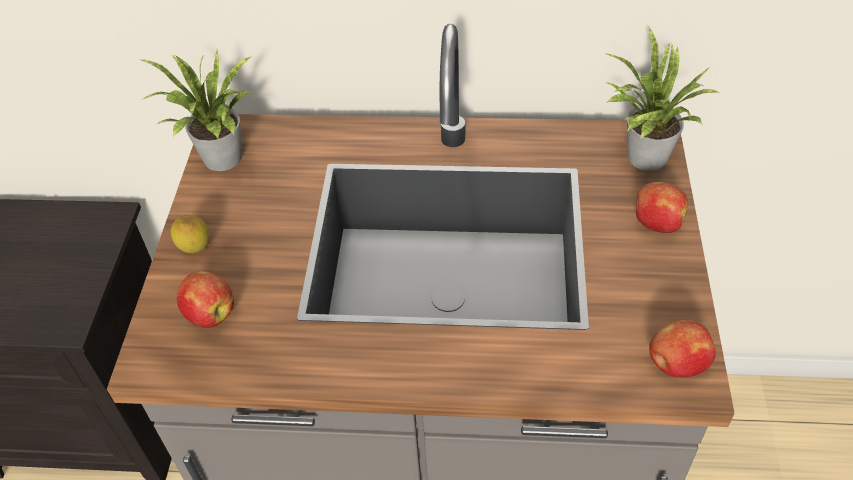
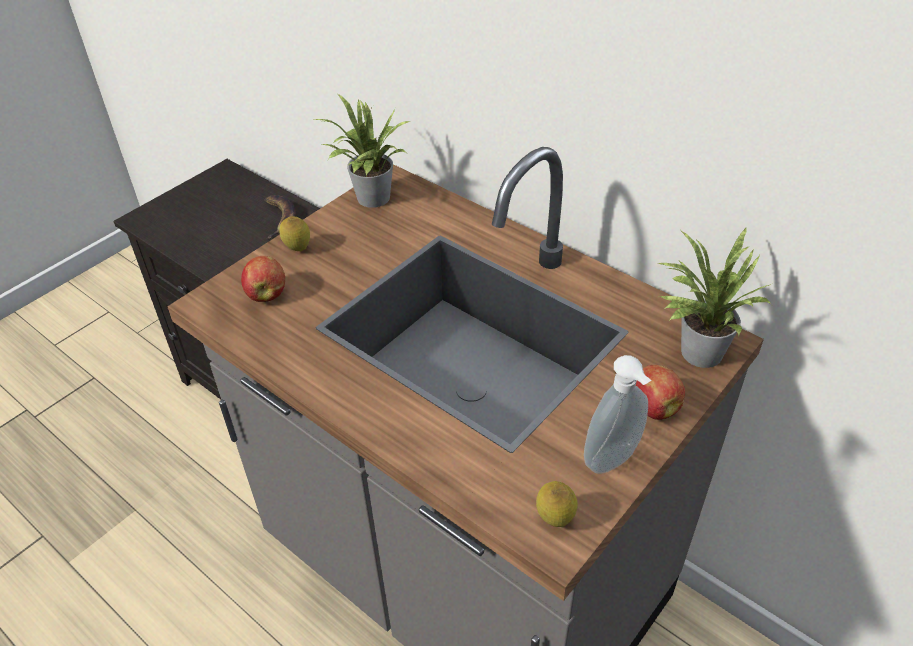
camera: 35 degrees right, 5 degrees down
(61, 234) = (279, 218): none -> banana
(671, 286) = (614, 461): none -> soap dispenser
(676, 364) = (554, 520): apple -> lemon

